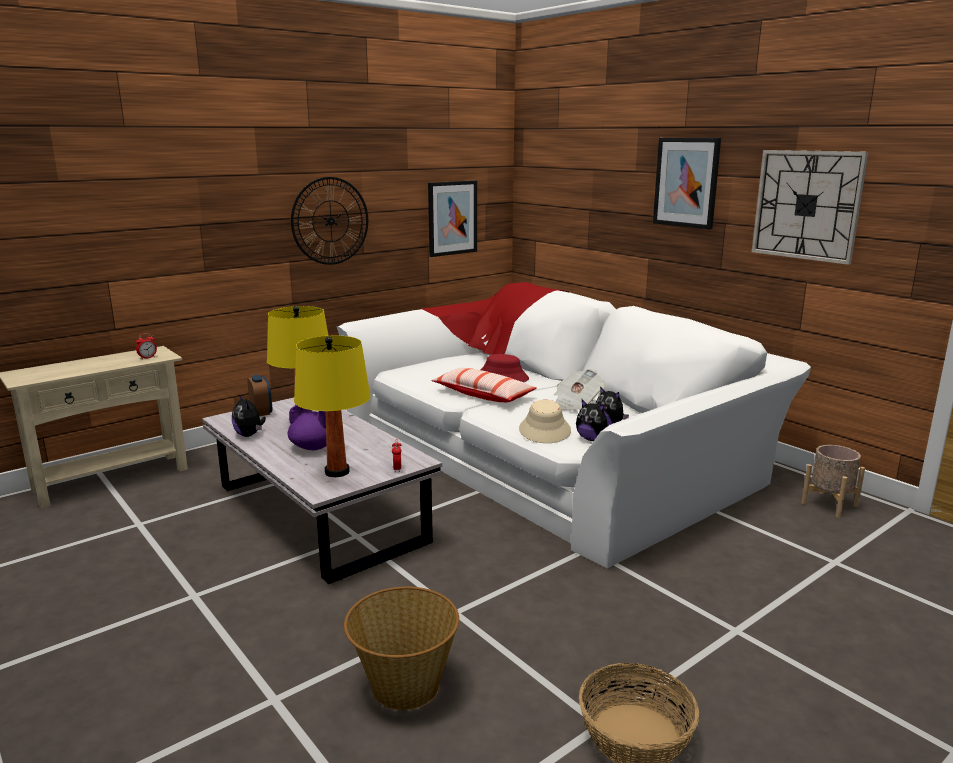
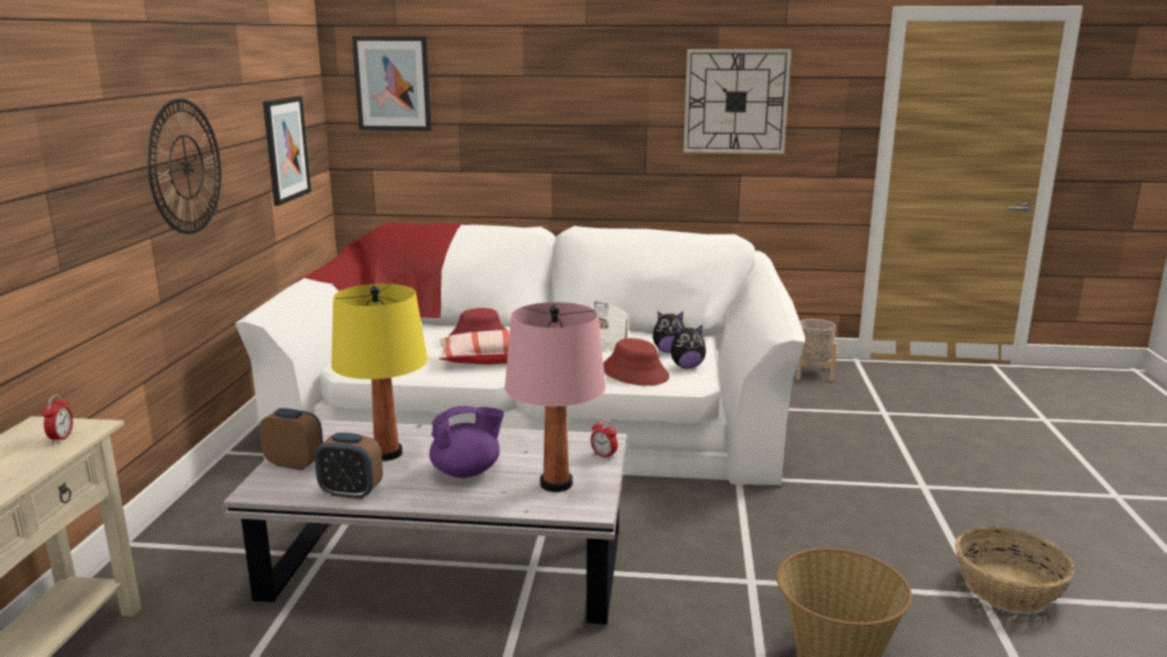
camera: 45 degrees left, 0 degrees up
(249, 435) = (351, 492): plush toy -> alarm clock
(337, 472) = (556, 484): yellow table lamp -> pink table lamp
(545, 430) = (635, 373): beige hat -> red hat
(686, 182) = (596, 85): picture -> picture (392, 83)

